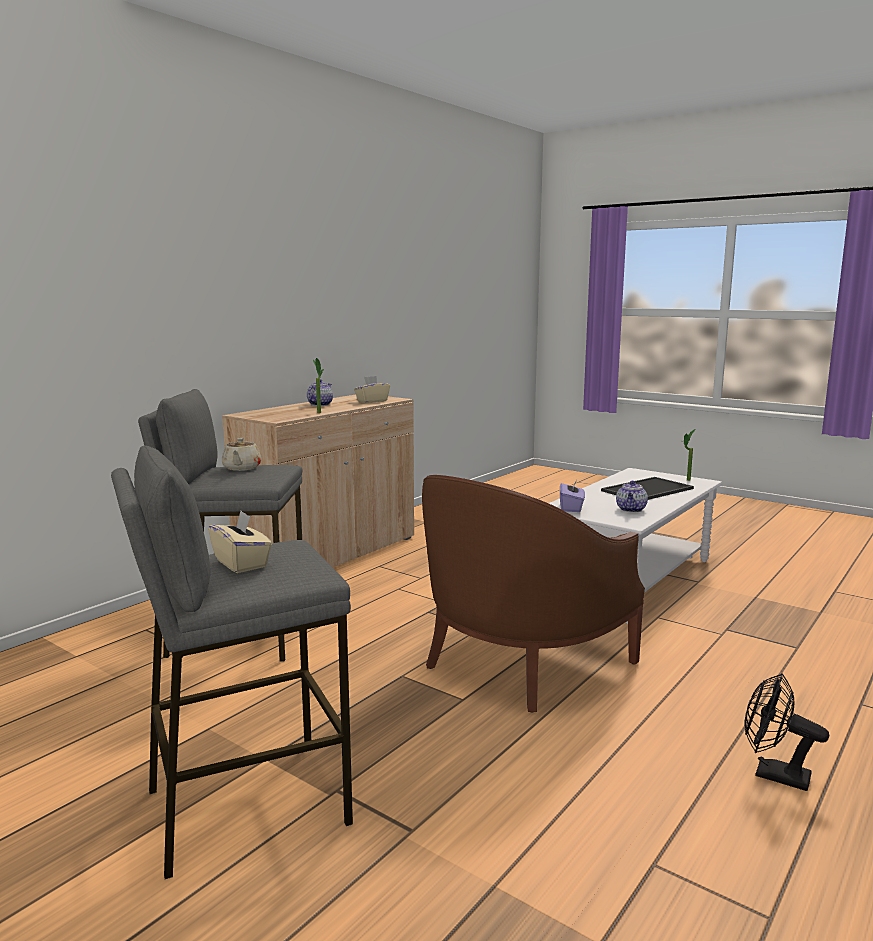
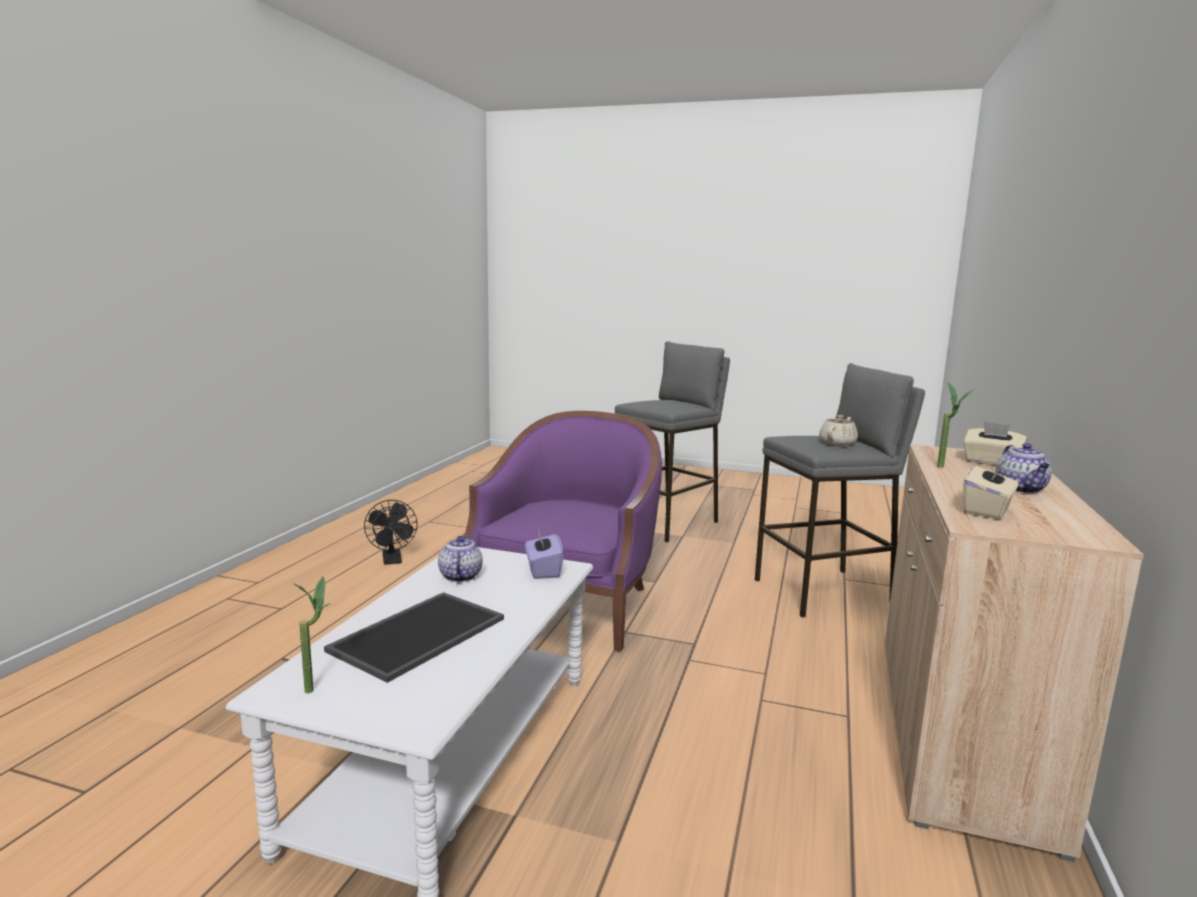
camera: 160 degrees right, 0 degrees up
(241, 468) = (838, 443): beige teapot -> beige teapot turned 60 degrees clockwise
(241, 563) = (671, 402): beige tissue box -> beige tissue box (991, 462)
(521, 661) = (568, 605): brown armchair -> purple armchair
(773, 774) = (392, 560): black fan -> black fan turned 60 degrees clockwise

